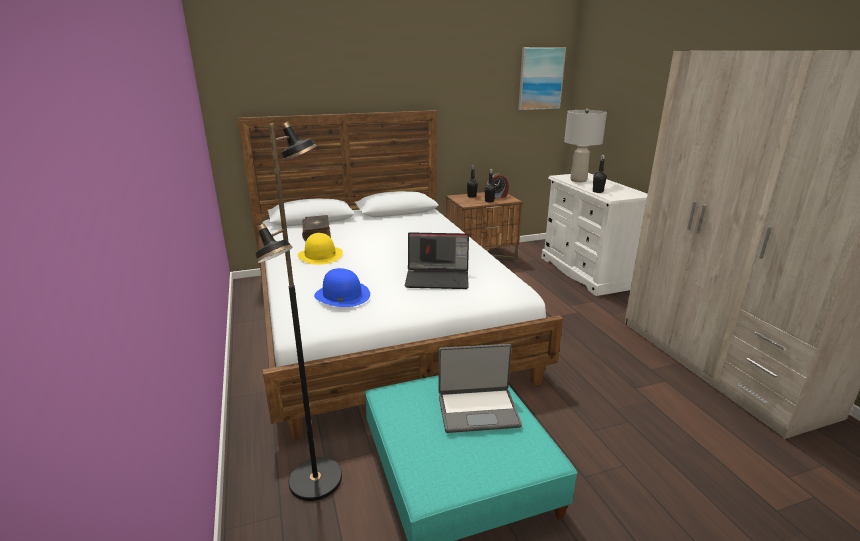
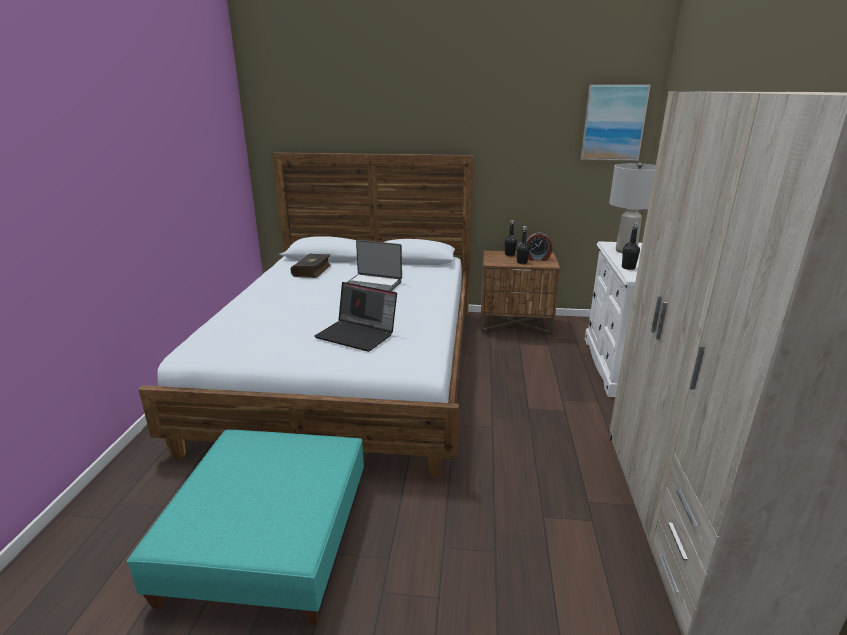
camera: 25 degrees right, 0 degrees up
(317, 479) = (156, 499): black floor lamp -> none
(320, 255) = (286, 292): yellow hat -> none
(342, 295) = (251, 333): blue hat -> none
(478, 410) = (292, 479): laptop -> laptop (373, 284)

